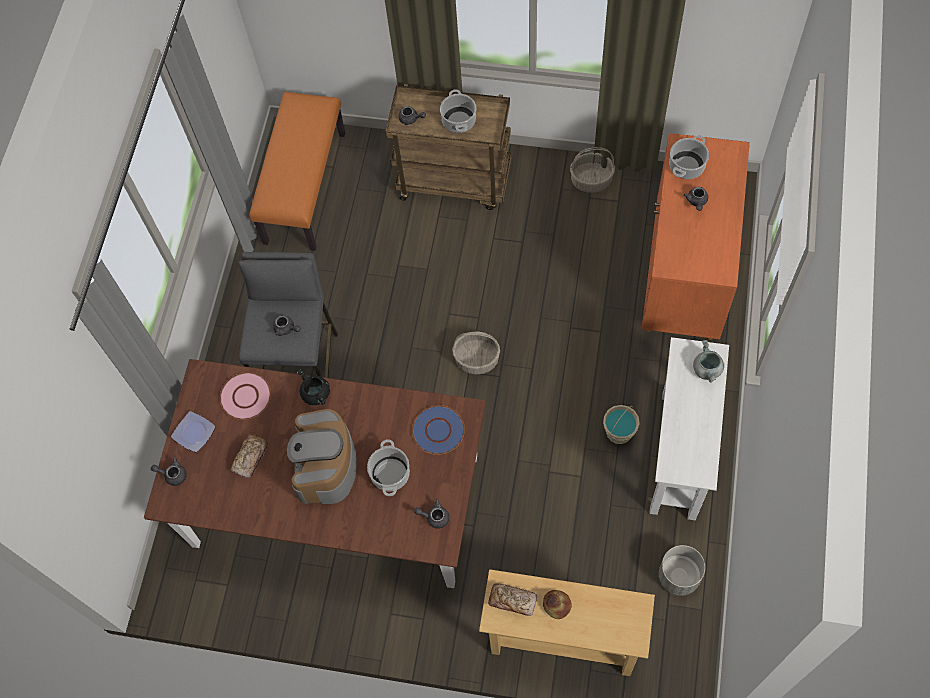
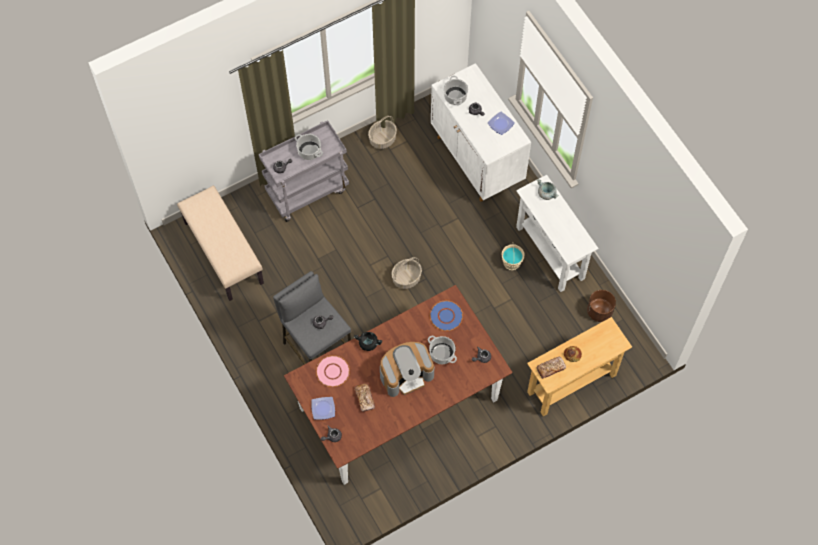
camera: 45 degrees left, 0 degrees up
(304, 187) = (223, 253): orange bench -> beige bench
(325, 466) = (406, 374): coffee machine -> coffee machine turned 75 degrees counterclockwise
(455, 181) = (307, 190): brown cart -> grey cart
(679, 576) = (599, 311): grey planter -> brown planter
(684, 279) = (477, 160): orange cabinet -> white cabinet
(715, 238) = (500, 124): none -> plate

